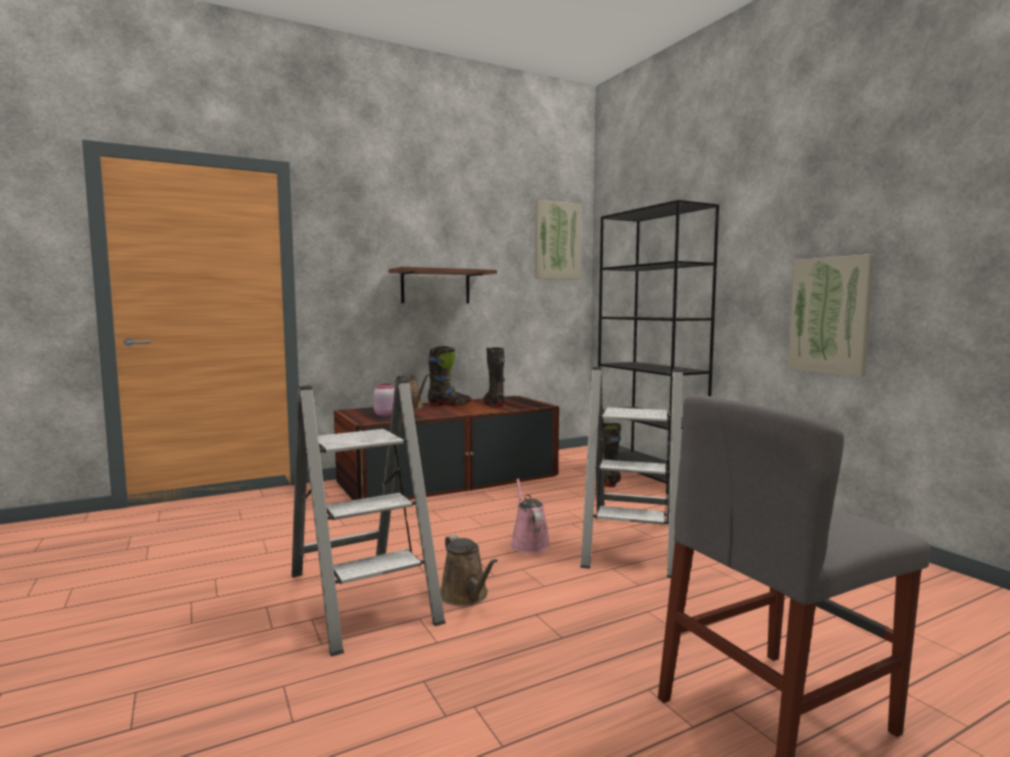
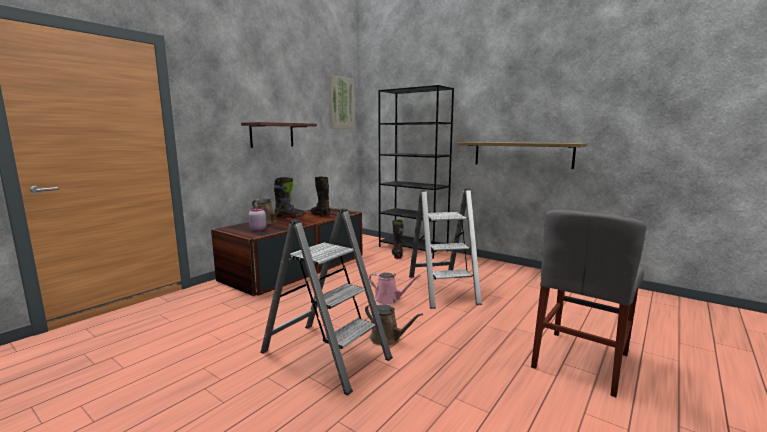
camera: 25 degrees left, 5 degrees up
(528, 543) = (389, 300): pink watering can -> pink watering can turned 150 degrees clockwise
(830, 315) = (522, 154): picture -> shelf

